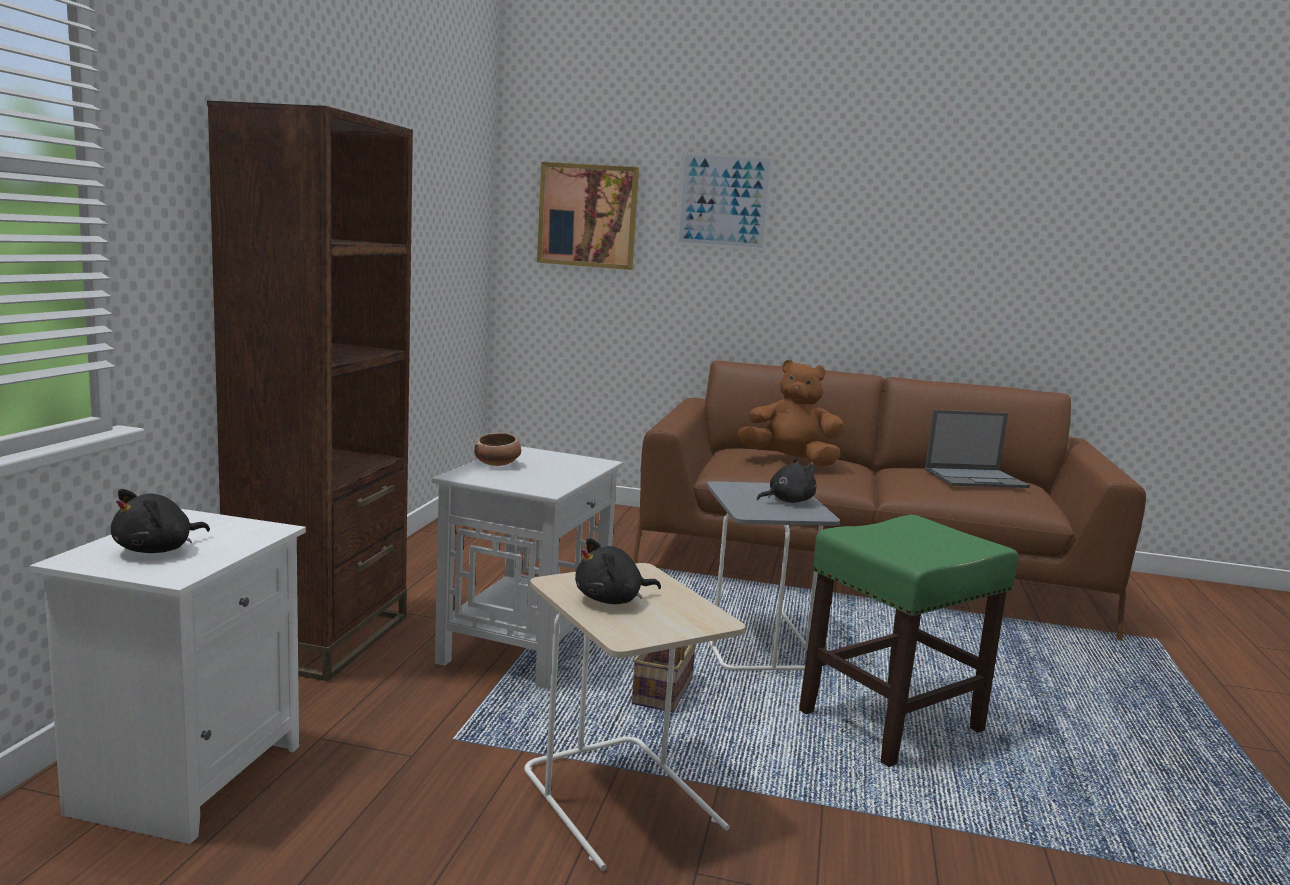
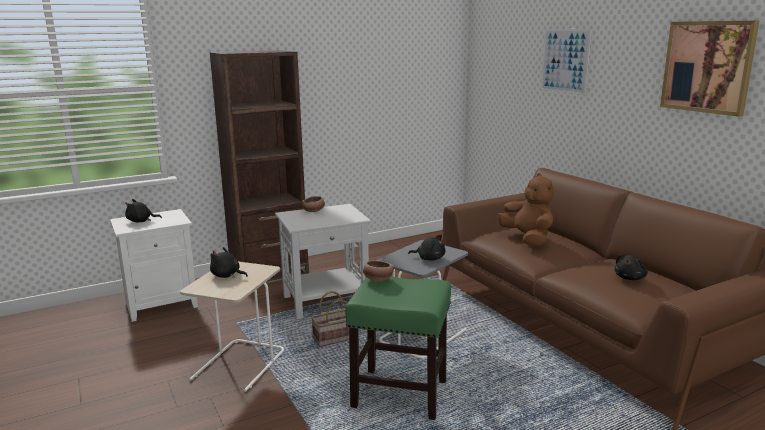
camera: 50 degrees right, 5 degrees up
(588, 216) = (503, 71): picture -> picture (707, 67)
(859, 533) = (377, 280): none -> bowl
(976, 478) = (630, 278): laptop -> black plush toy

